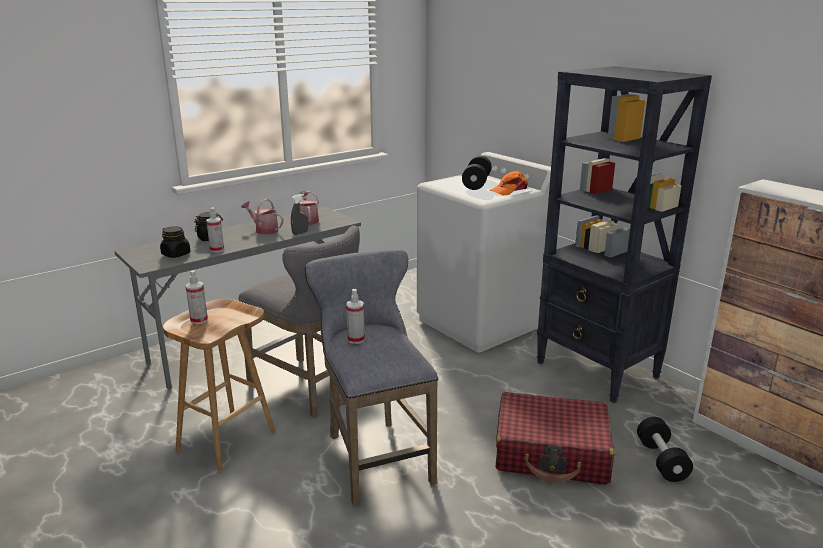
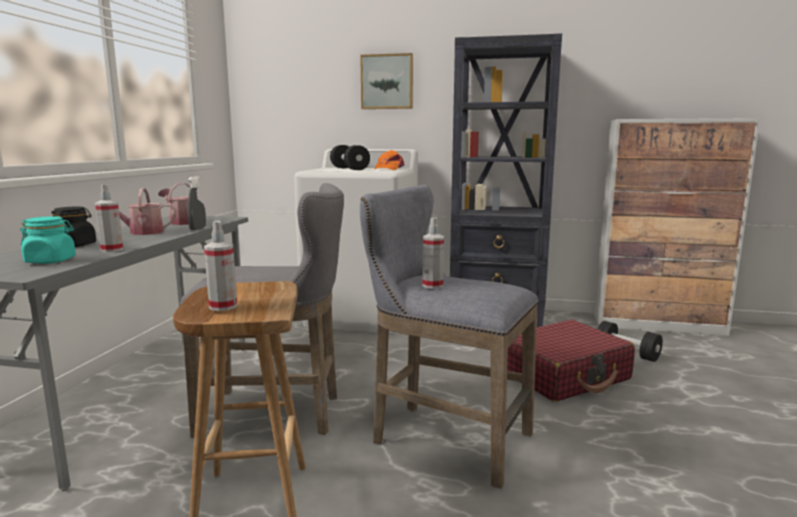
camera: 40 degrees left, 10 degrees down
(176, 254) = (51, 261): black jar -> turquoise jar
(543, 90) = (387, 82): none -> picture

